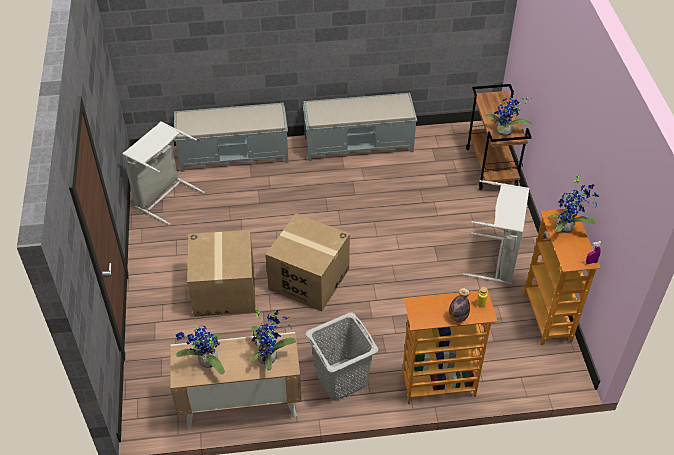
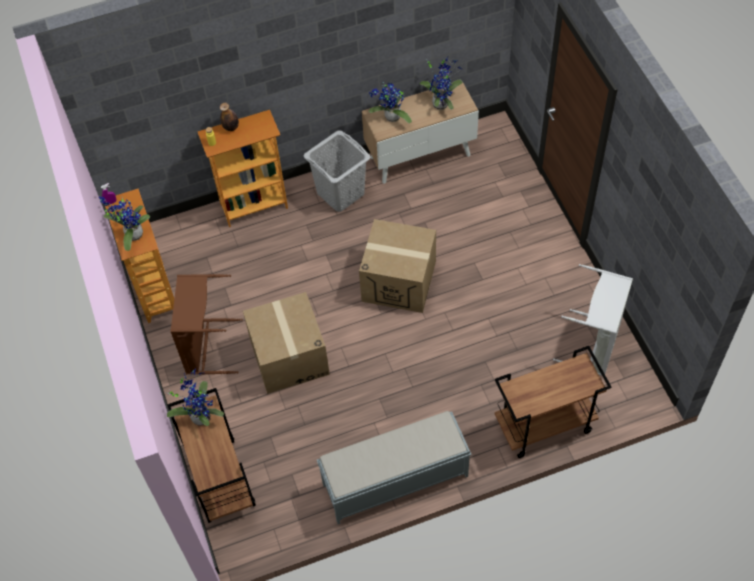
camera: 170 degrees right, 10 degrees up
(224, 290) = (478, 251): cardboard box -> cardboard box (289, 357)
(234, 154) = (544, 426): grey bench -> brown cart
(498, 260) = (206, 346): grey laundry basket -> brown laundry basket

